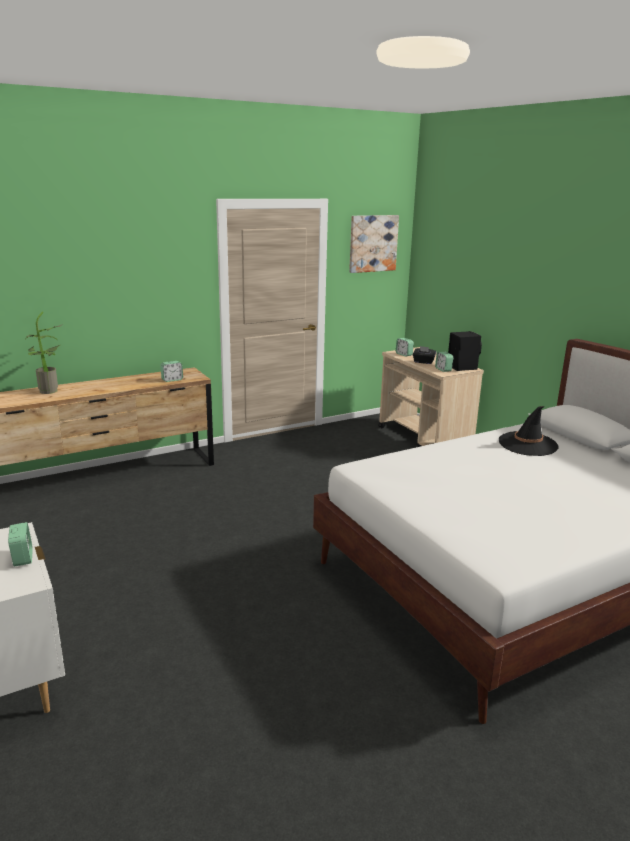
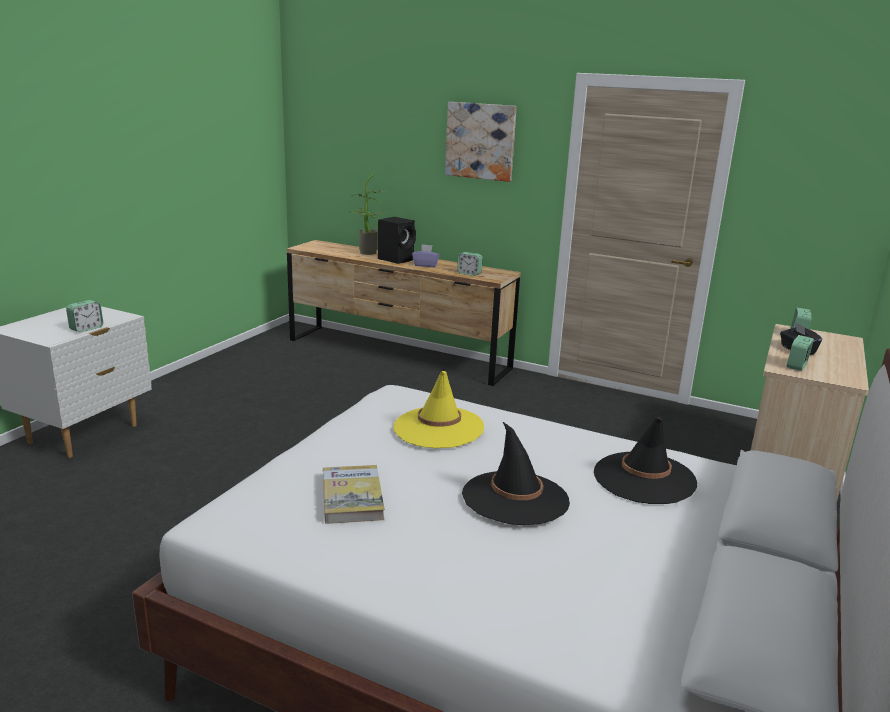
camera: 55 degrees right, 0 degrees up
(124, 384) = (425, 265): none -> purple tissue box
(373, 243) = (822, 156): picture -> picture (480, 141)
(431, 469) = (438, 428): none -> yellow hat
(461, 367) = (840, 374): black speaker -> black speaker (397, 259)
(500, 519) = (352, 497): none -> book
(530, 478) = (515, 498): none -> black hat

